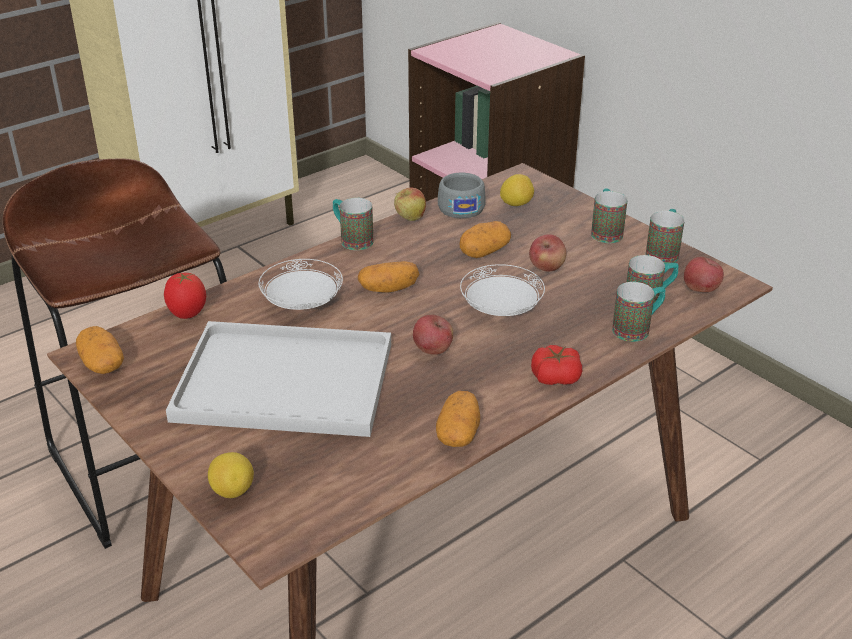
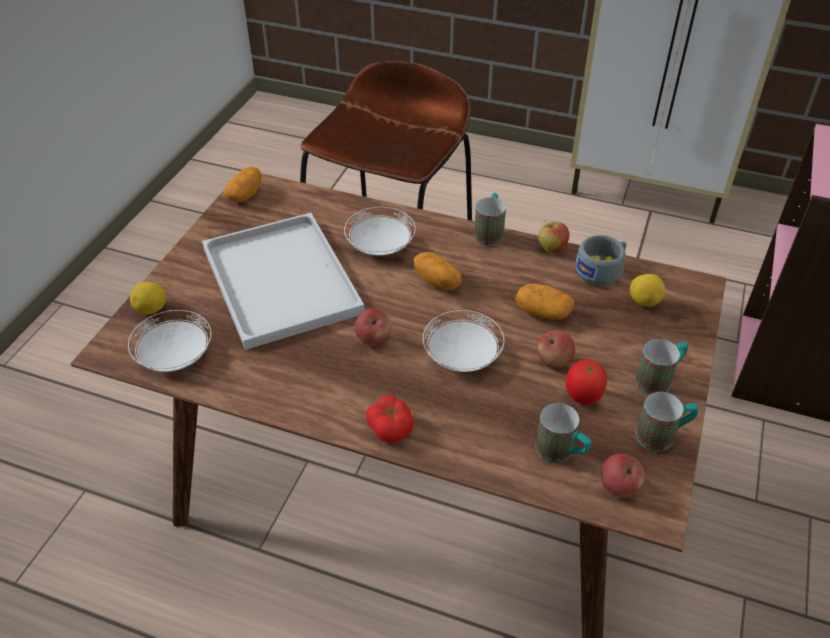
camera: 60 degrees right, 10 degrees up
(187, 314) = (325, 202): tomato -> tomato (582, 397)
(332, 492) = (174, 356): none -> white plate
(458, 433) = (277, 396): potato -> none
(637, 329) = (507, 459): mug -> none

